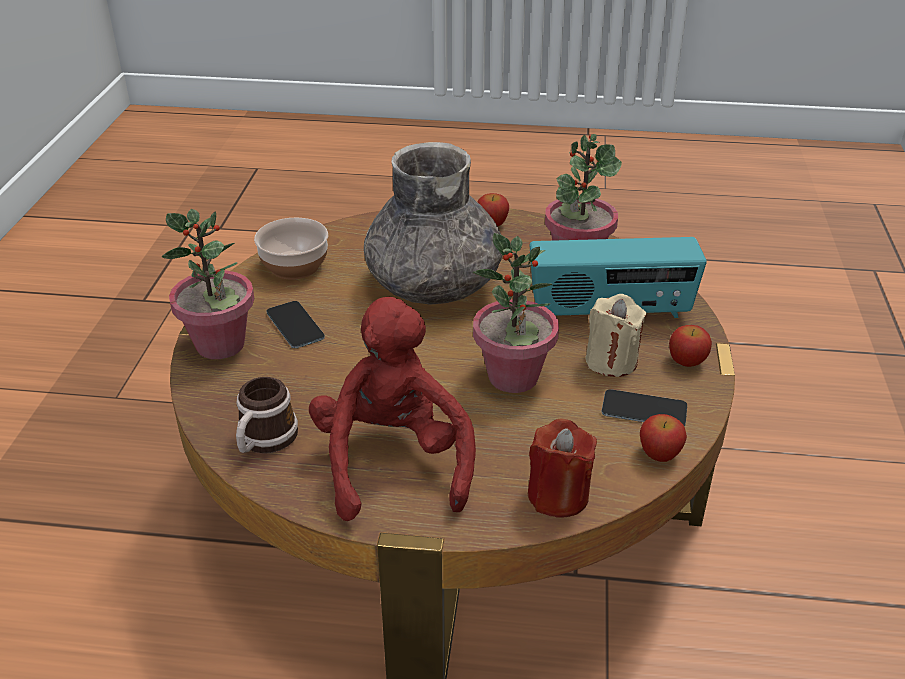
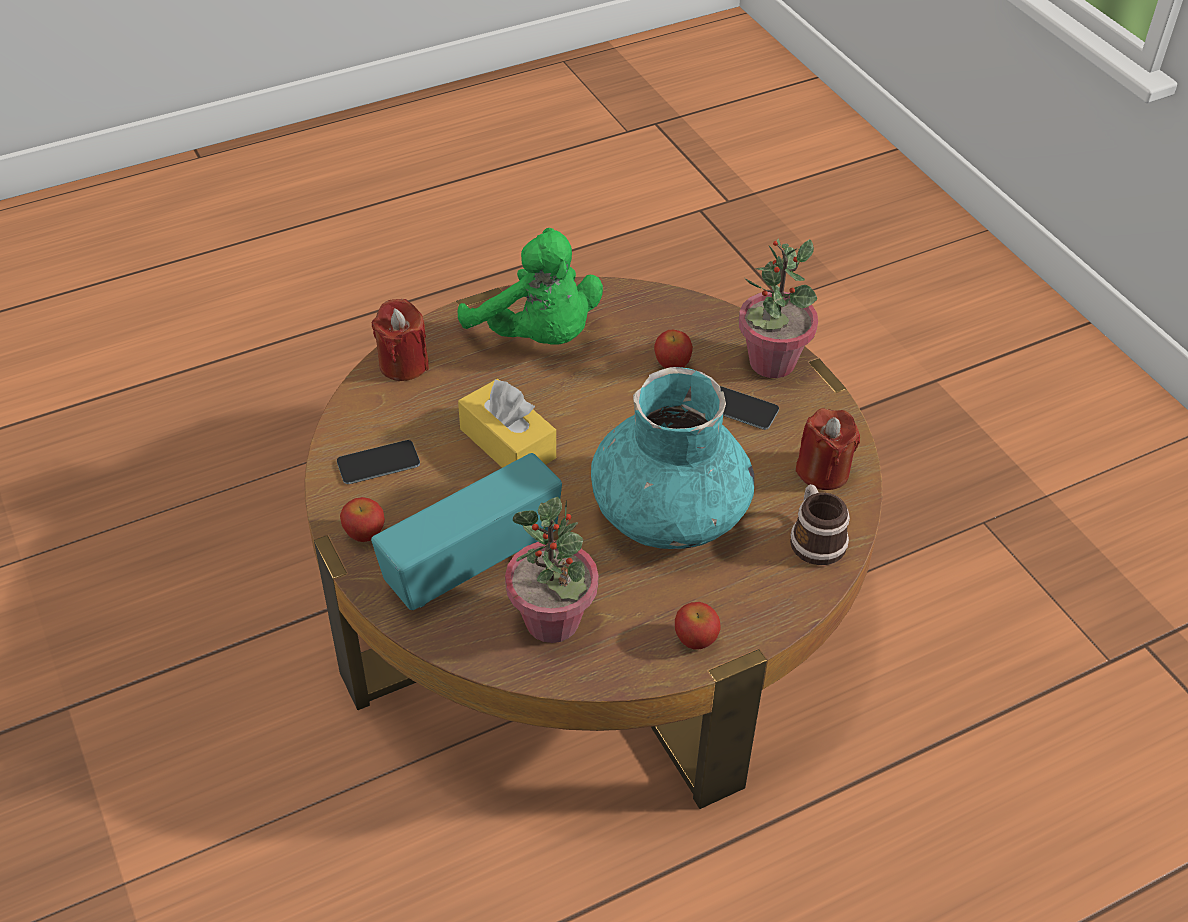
camera: 145 degrees right, 10 degrees up
(264, 441) = (642, 310): mug -> mug (815, 538)
(295, 265) = (823, 471): bowl -> red candle
(393, 461) = (538, 336): red plush toy -> green plush toy
(434, 284) = (669, 513): grey vase -> turquoise vase
(513, 377) = (507, 443): potted plant -> yellow tissue box
(611, 361) = (434, 500): beige candle -> none
(659, 454) = (346, 428): apple -> apple (672, 364)

